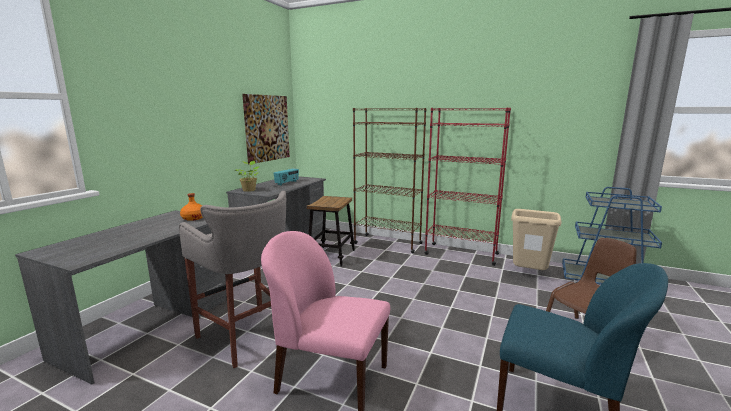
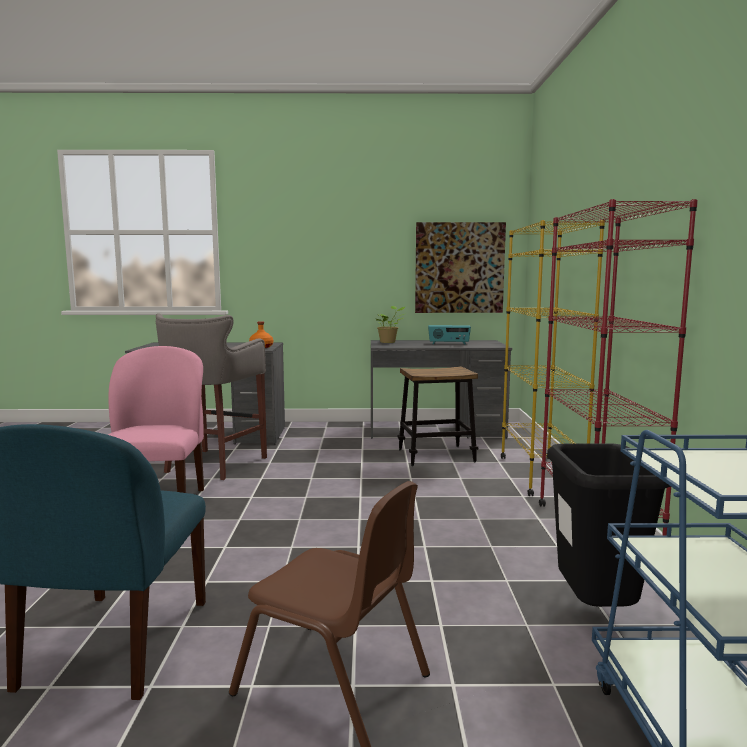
camera: 65 degrees right, 5 degrees down
(387, 243) = (540, 475): brown bookcase -> yellow bookcase
(529, 275) = (595, 613): beige trash can -> black trash can

